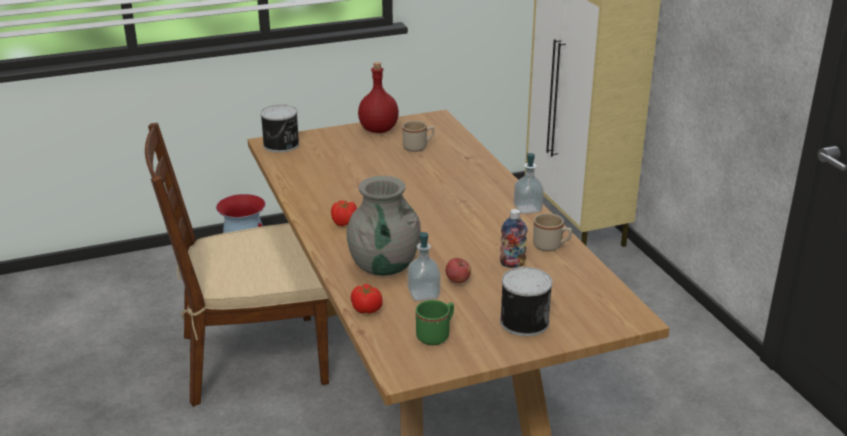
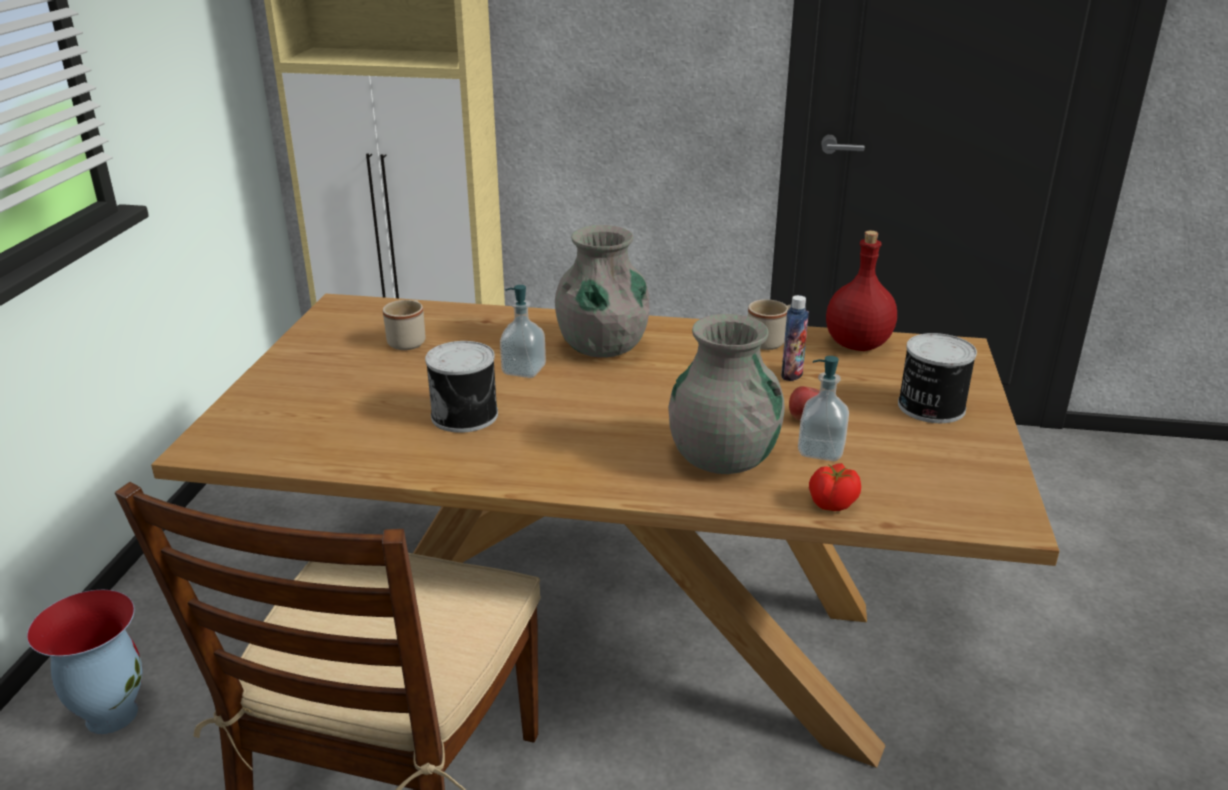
camera: 60 degrees left, 0 degrees up
(282, 145) = (232, 438): can -> can (466, 415)
(345, 223) = (567, 454): tomato -> none
(379, 129) = (310, 350): red bottle -> red bottle (856, 344)
(436, 335) = (929, 470): green mug -> none
(474, 198) = (602, 348): none -> grey vase
(527, 209) = (666, 327): soap dispenser -> soap dispenser (524, 370)

